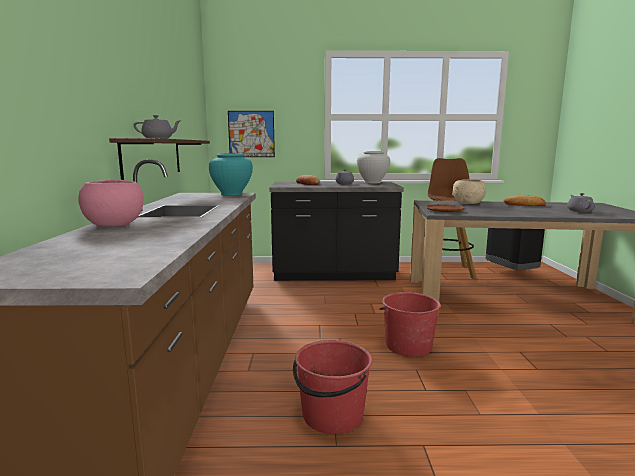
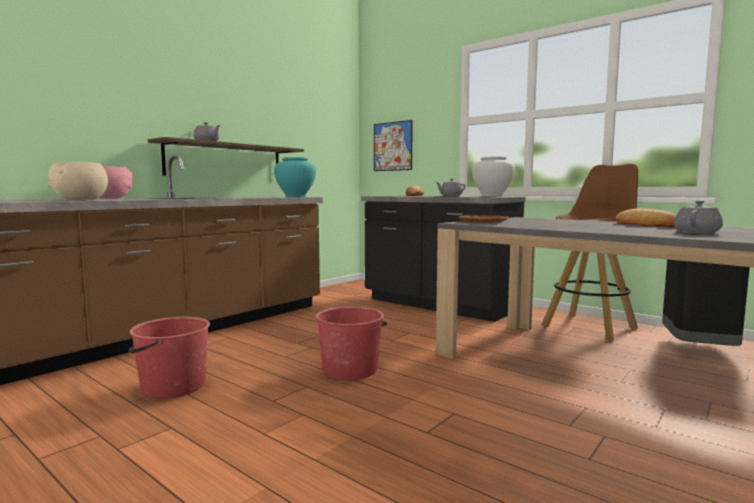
camera: 40 degrees right, 5 degrees down
(468, 203) = (565, 221): beige bowl -> beige bowl (79, 200)

